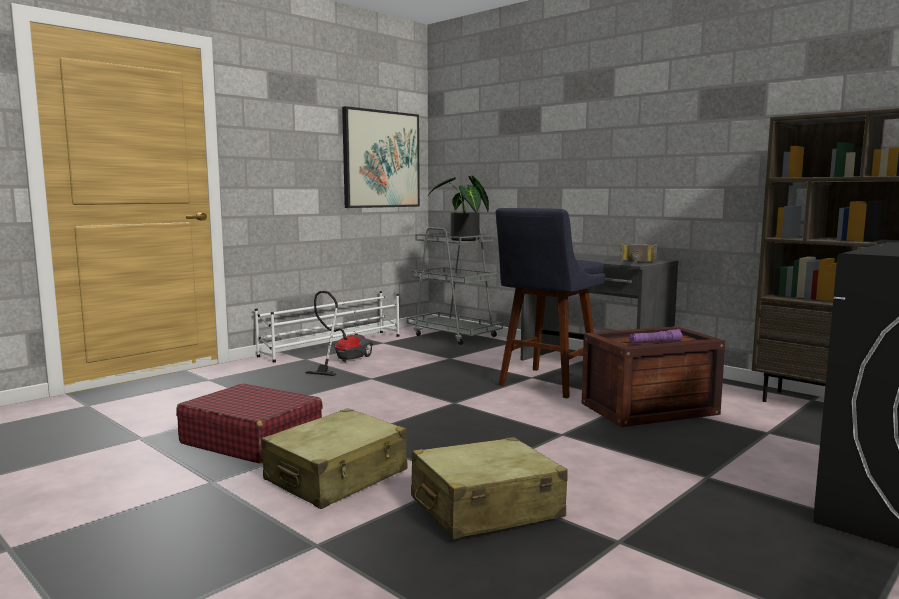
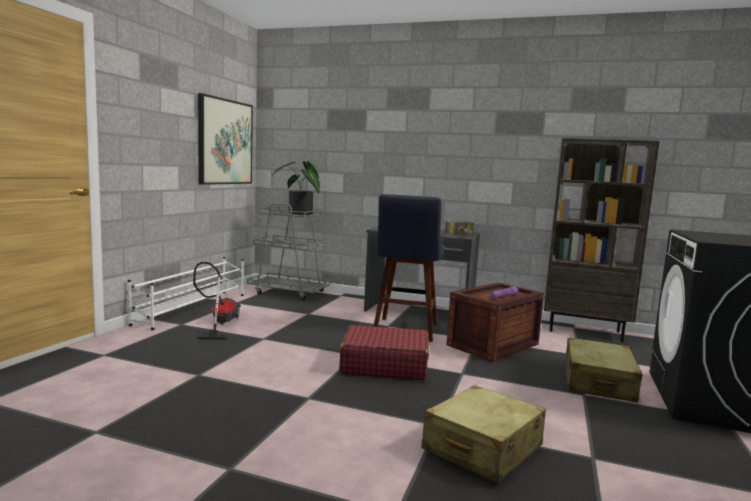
camera: 25 degrees left, 0 degrees up
(251, 440) = (220, 416): red suitcase -> red suitcase (384, 365)
(337, 476) = (338, 440): beige suitcase -> beige suitcase (598, 382)

